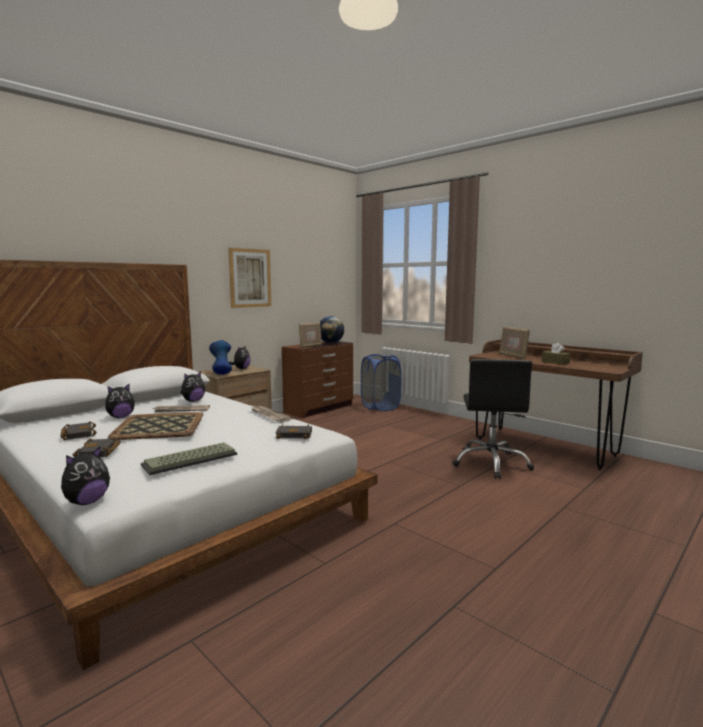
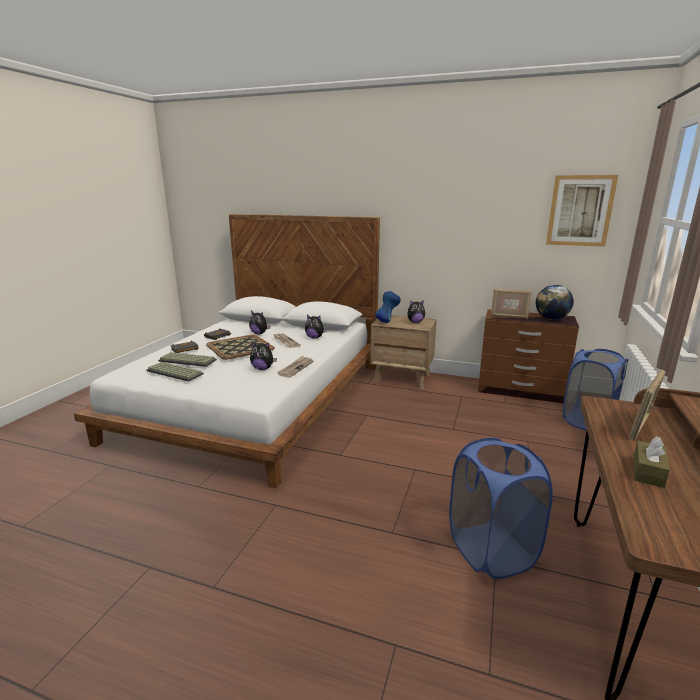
camera: 65 degrees right, 10 degrees up
(86, 502) = (115, 371): plush toy -> plush toy (263, 369)
(156, 450) = (188, 360): none -> keyboard
(250, 278) = (455, 230): picture -> picture (580, 211)
(295, 435) = (248, 388): black book -> none
(491, 463) = (491, 550): black office chair -> blue laundry basket

